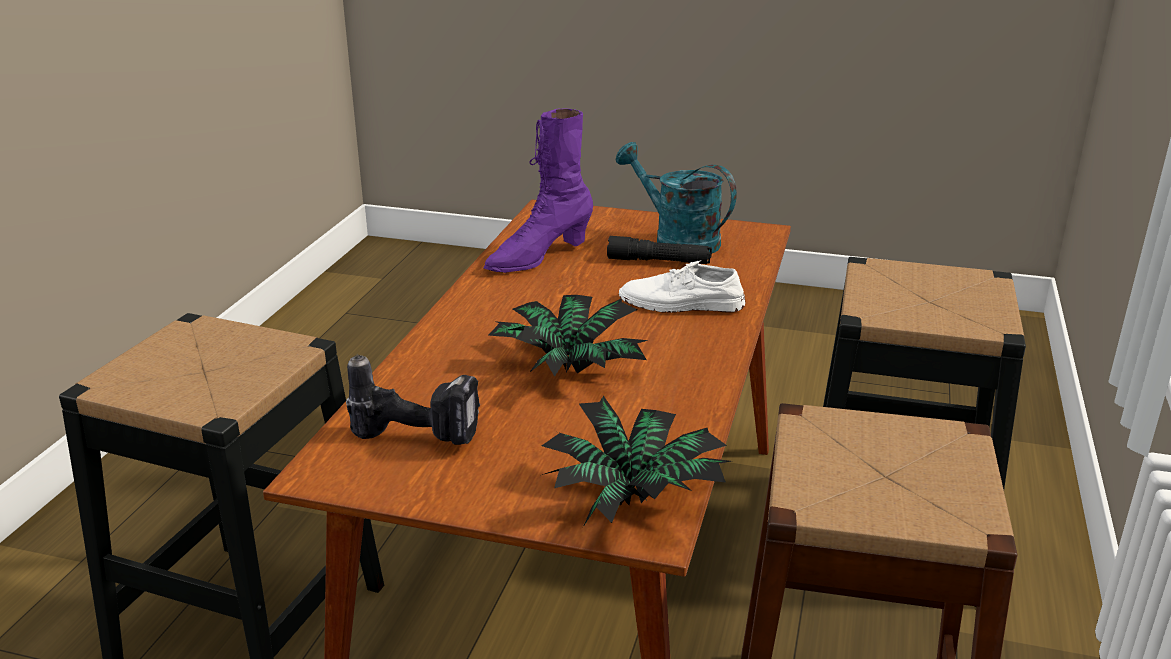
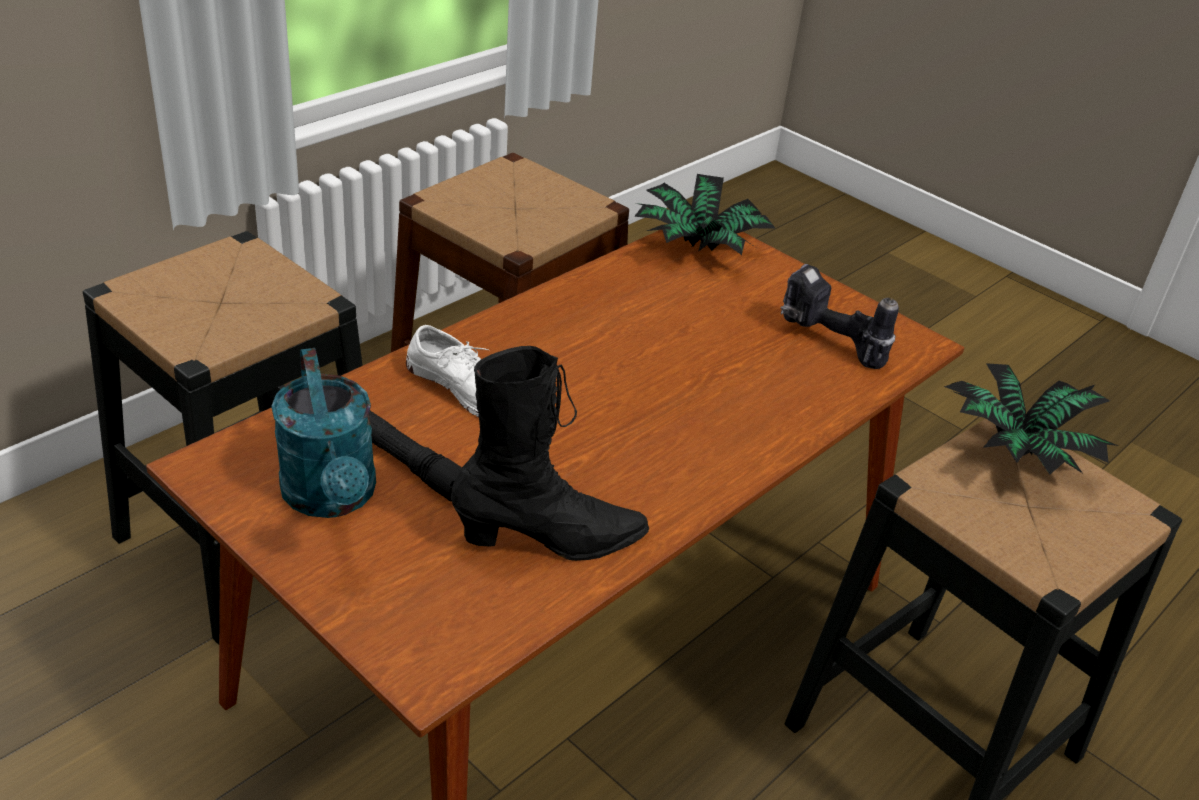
camera: 155 degrees left, 10 degrees up
(538, 257) = (550, 540): purple boot -> black boot
(568, 368) = (657, 359): potted plant -> potted plant (1015, 452)

